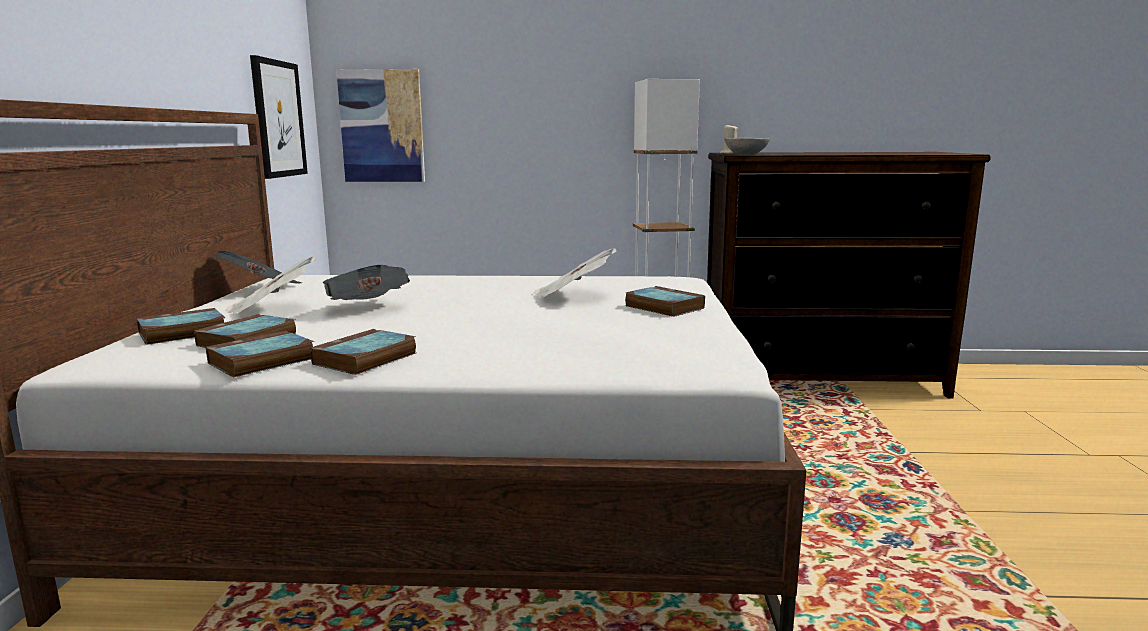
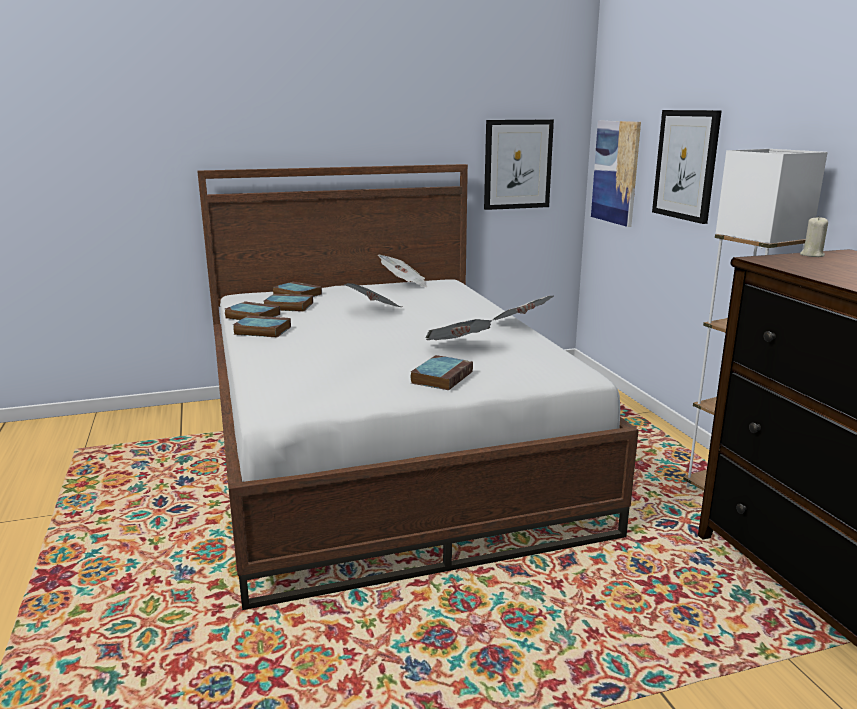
camera: 70 degrees right, 5 degrees up
(271, 309) = (356, 296): newspaper -> newspaper (520, 325)
(503, 108) = (686, 165): none -> picture
(745, 154) = (774, 261): grey bowl -> none

